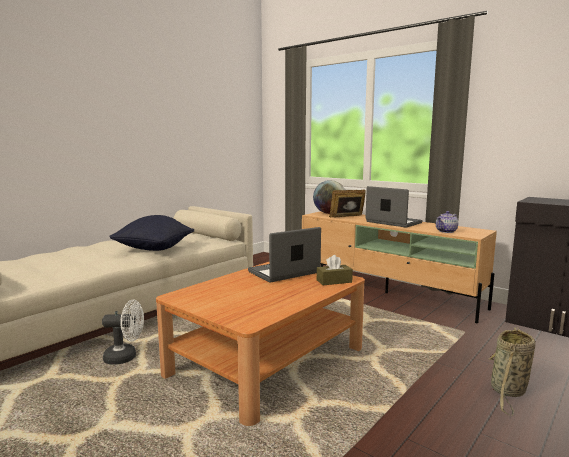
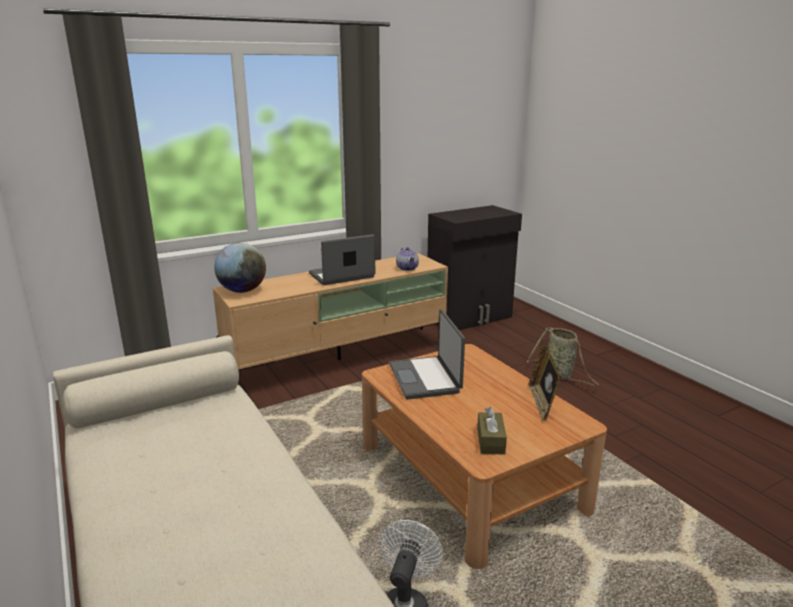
camera: 70 degrees left, 10 degrees up
(154, 250) = (239, 463): black pillow -> none
(334, 281) = (472, 359): brown tissue box -> brown tissue box (490, 441)
(347, 217) = (283, 287): picture frame -> picture frame (542, 404)

